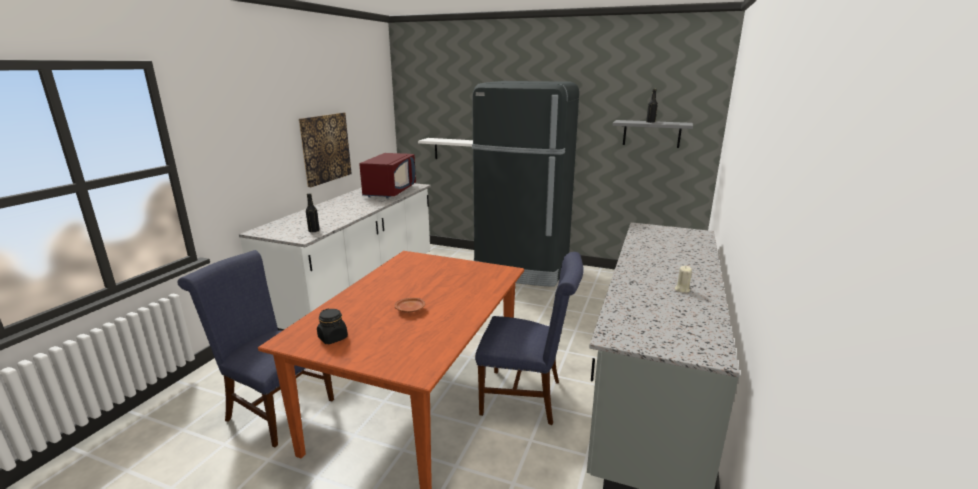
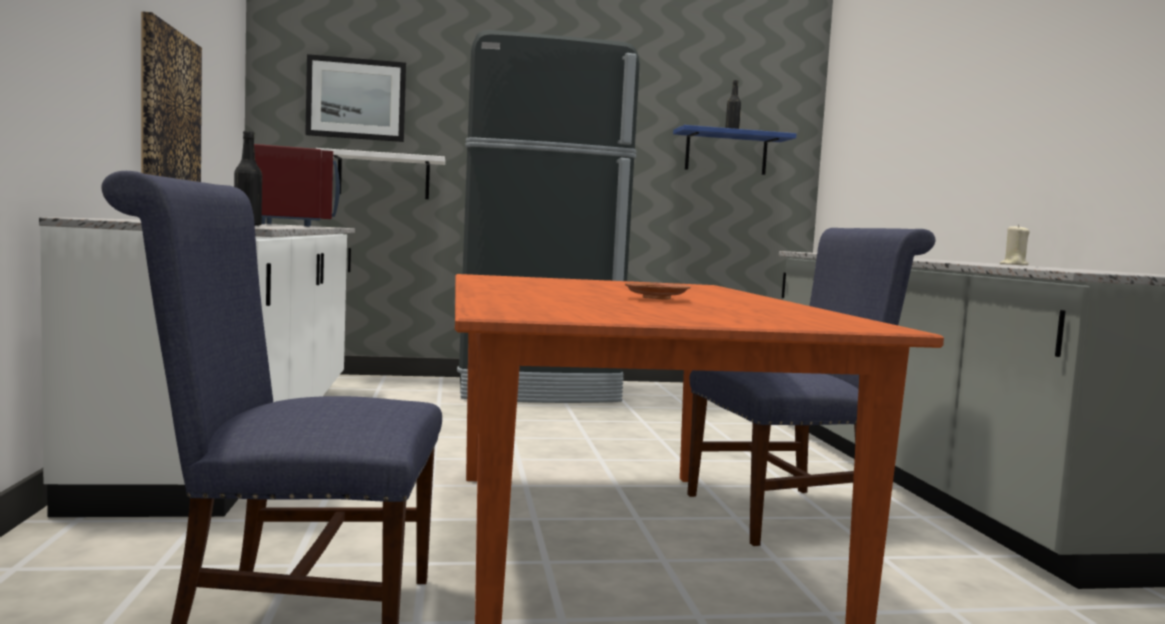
camera: 30 degrees left, 15 degrees down
(333, 338) = (603, 312): black jar -> none
(441, 110) = (356, 99): none -> picture
(651, 133) = (726, 152): grey shelf -> blue shelf

